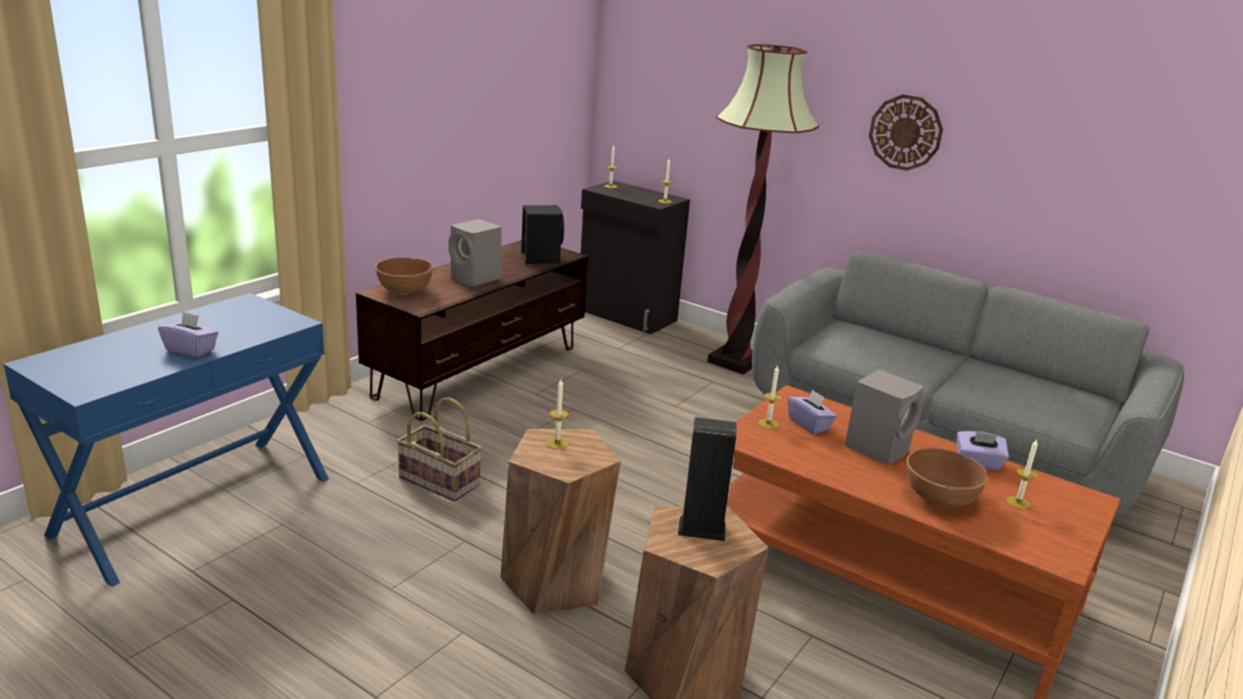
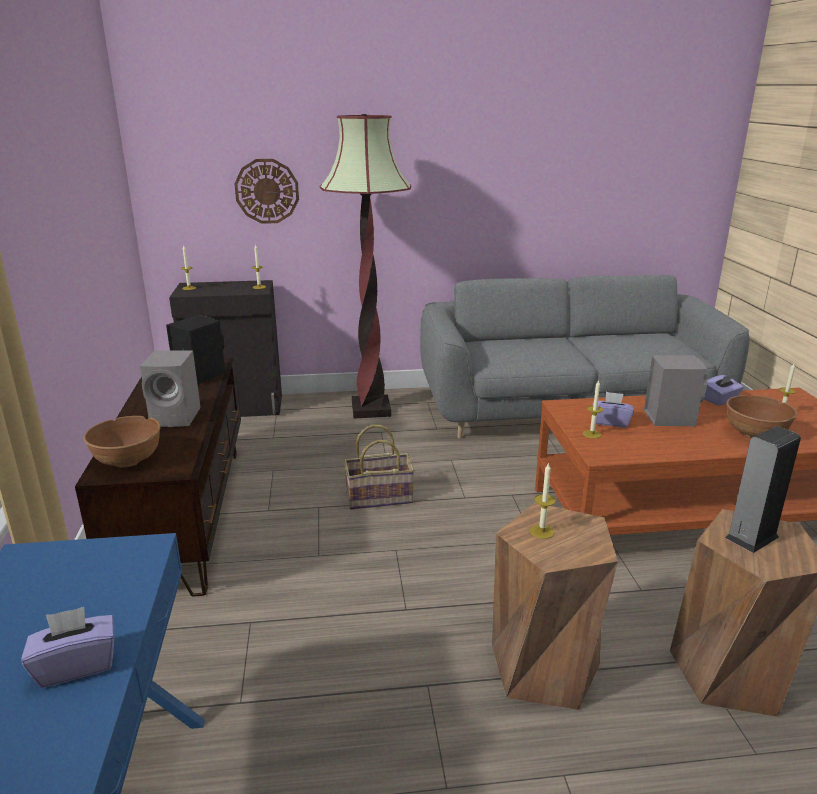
camera: 40 degrees left, 0 degrees up
(440, 481) = (316, 643): basket -> basket (379, 497)
(905, 132) = (465, 175): wall clock -> wall clock (267, 191)

